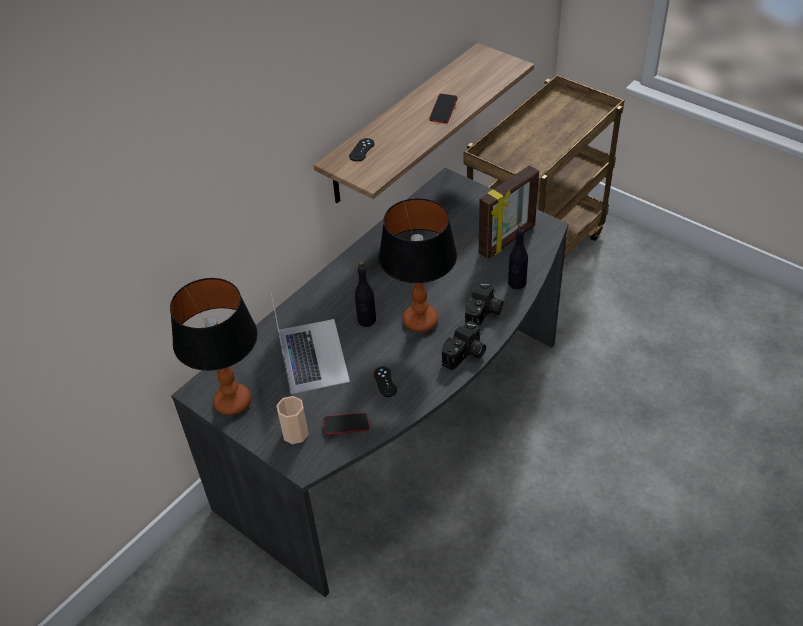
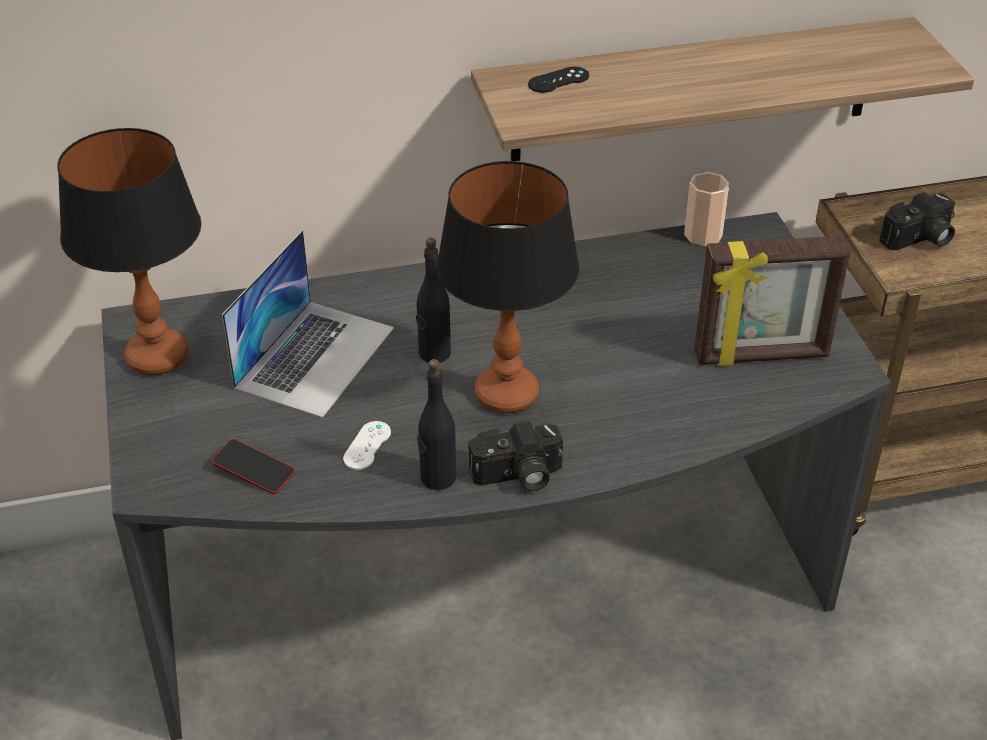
camera: 35 degrees right, 5 degrees down
(295, 433) = (182, 440): cup -> cup (703, 235)
(385, 382) = (367, 445): black game controller -> white game controller
(443, 111) = (742, 81): phone -> none
(484, 314) = (609, 437): camera -> camera (919, 240)
(517, 283) = (707, 422): black bottle -> black bottle (437, 478)

